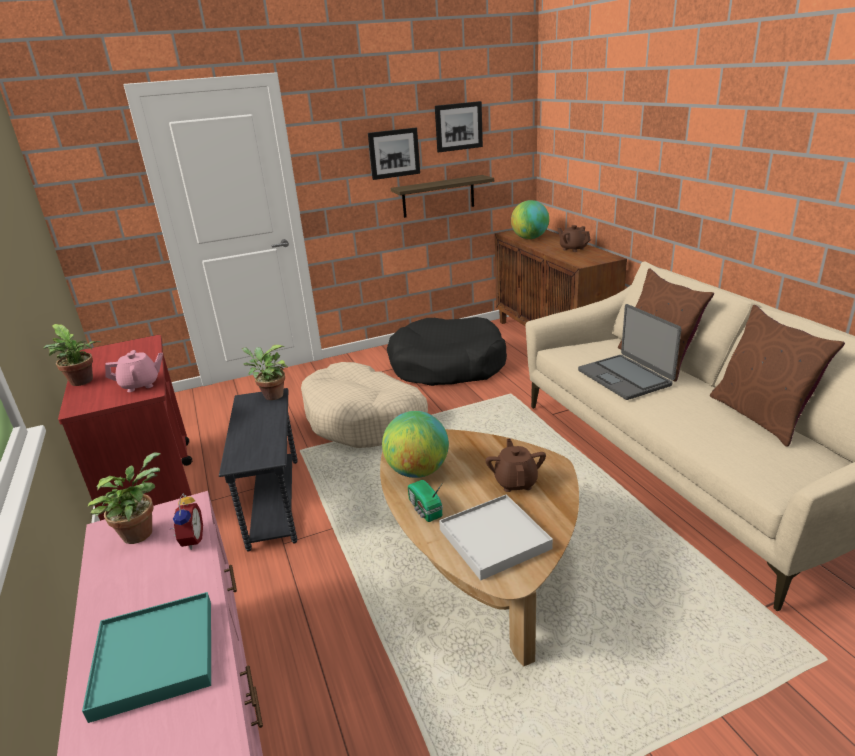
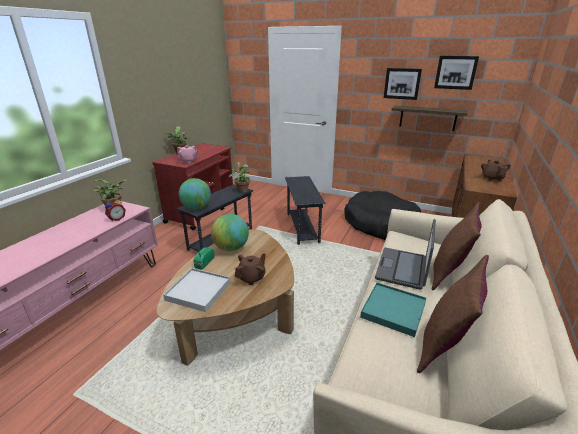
camera: 45 degrees right, 0 degrees up
(155, 657) = (50, 243): turquoise tray -> turquoise tray (393, 310)
(364, 419) = (302, 228): beige dog bed -> grey side table
(529, 238) = (478, 163): globe -> globe (196, 207)

